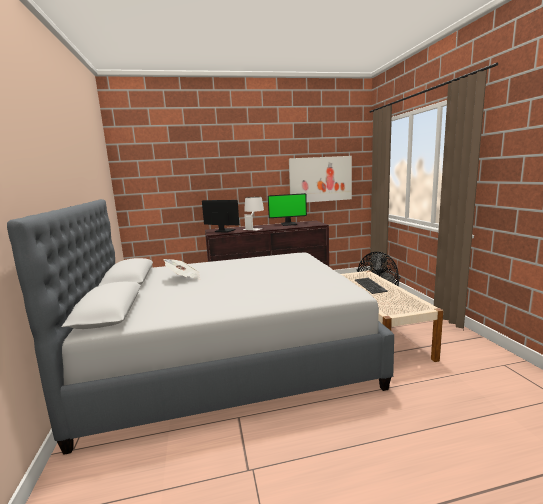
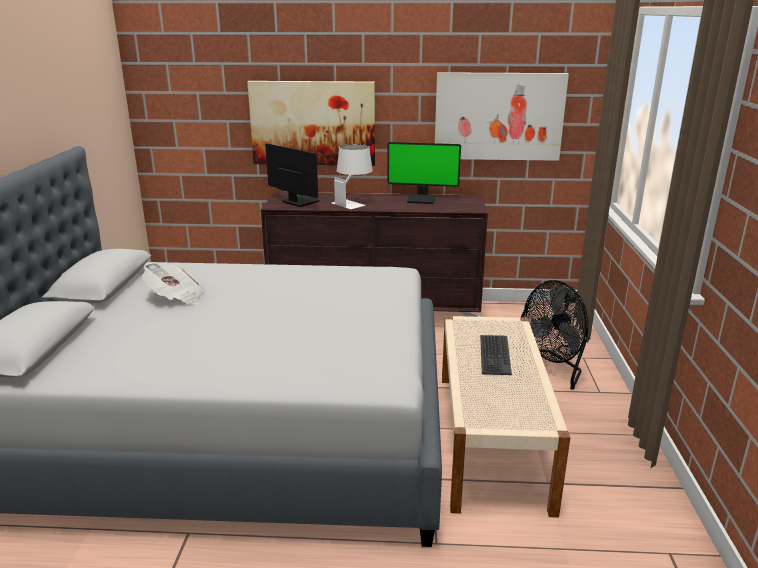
camera: 15 degrees right, 10 degrees up
(224, 189) = (313, 123): none -> picture

